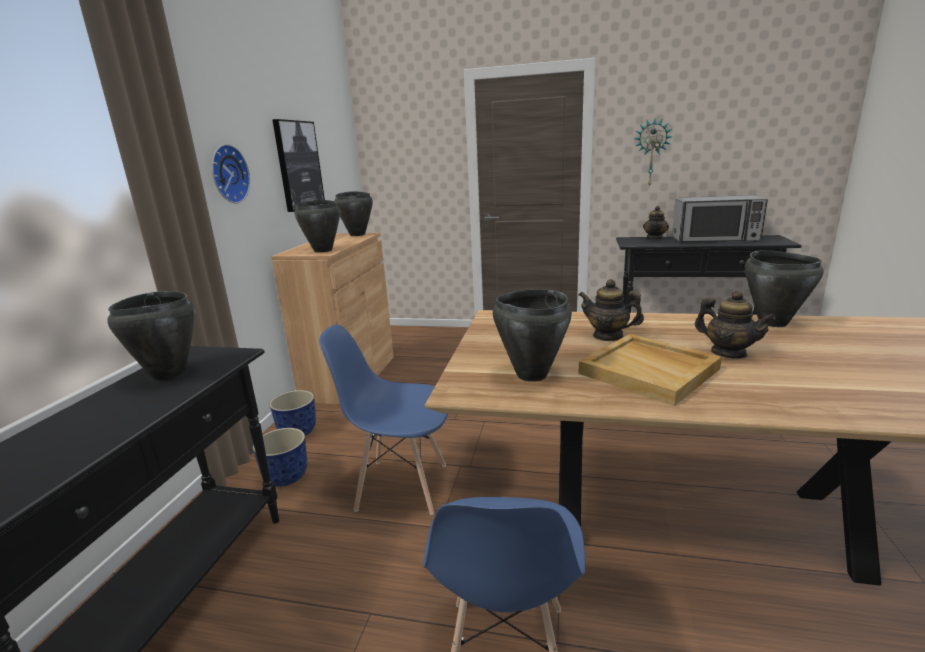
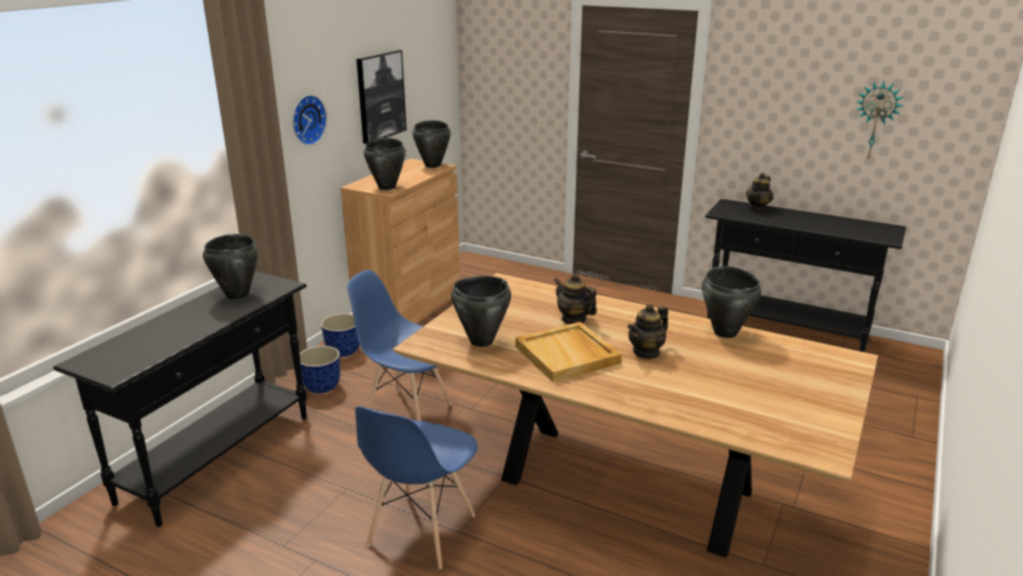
camera: 15 degrees right, 5 degrees up
(651, 153) = (766, 111): wall clock -> wall clock (876, 120)
(715, 239) = (820, 221): microwave -> none
(728, 353) = (646, 352): teapot -> teapot turned 75 degrees clockwise

